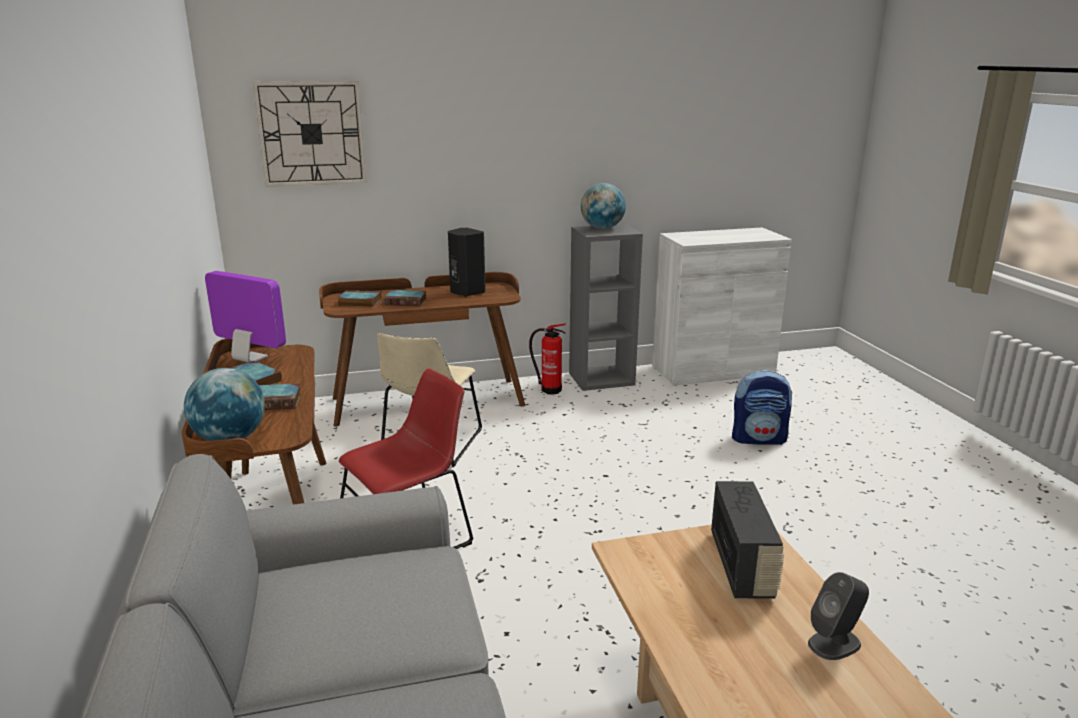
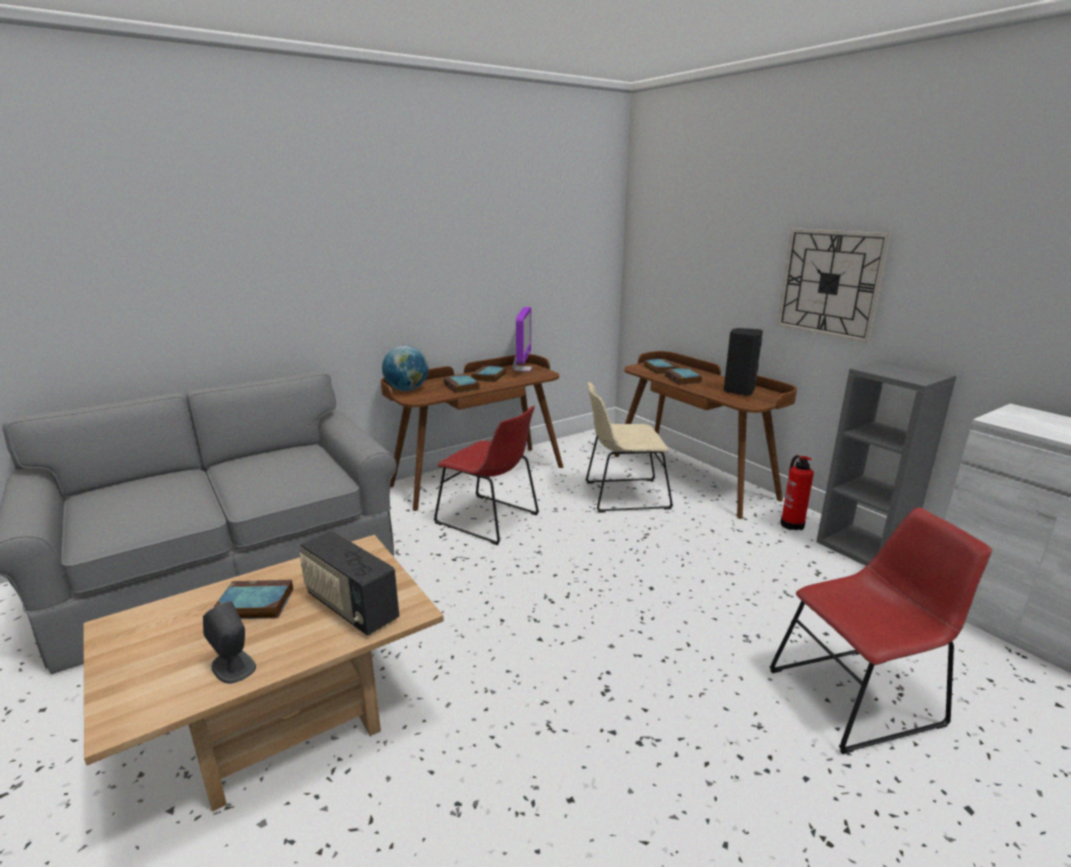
camera: 70 degrees right, 0 degrees up
(311, 133) = (678, 226): wall clock -> wall clock (830, 283)
(602, 228) = (903, 369): globe -> none
(722, 633) = (253, 605): none -> book
(742, 566) = (350, 608): radio -> radio turned 60 degrees clockwise
(759, 439) = (860, 696): backpack -> red chair

